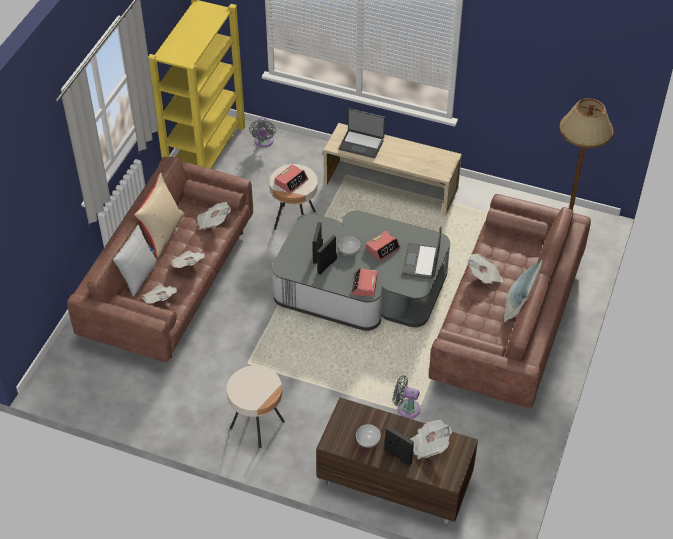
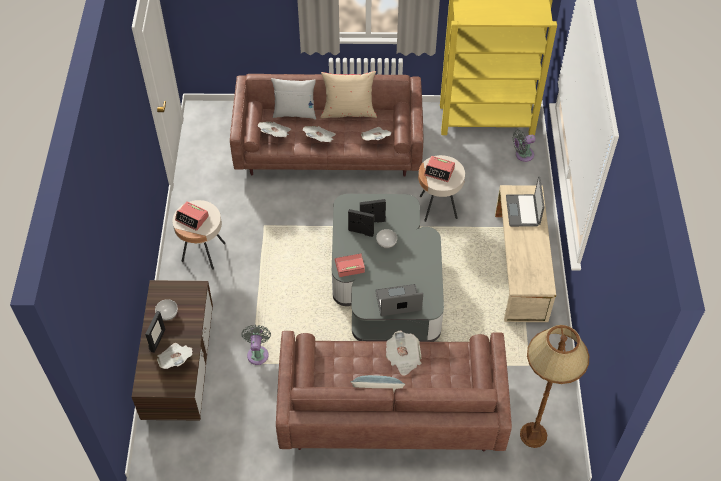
camera: 70 degrees right, 5 degrees up
(382, 248) = (401, 267): alarm clock -> alarm clock (192, 218)

